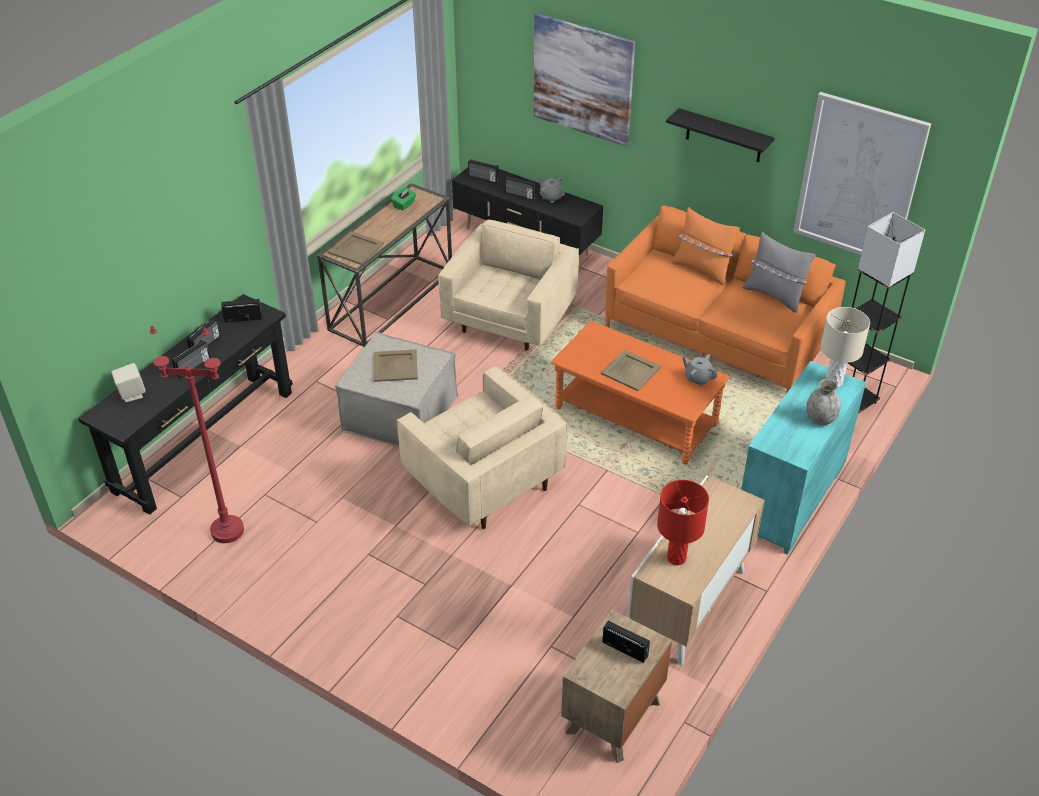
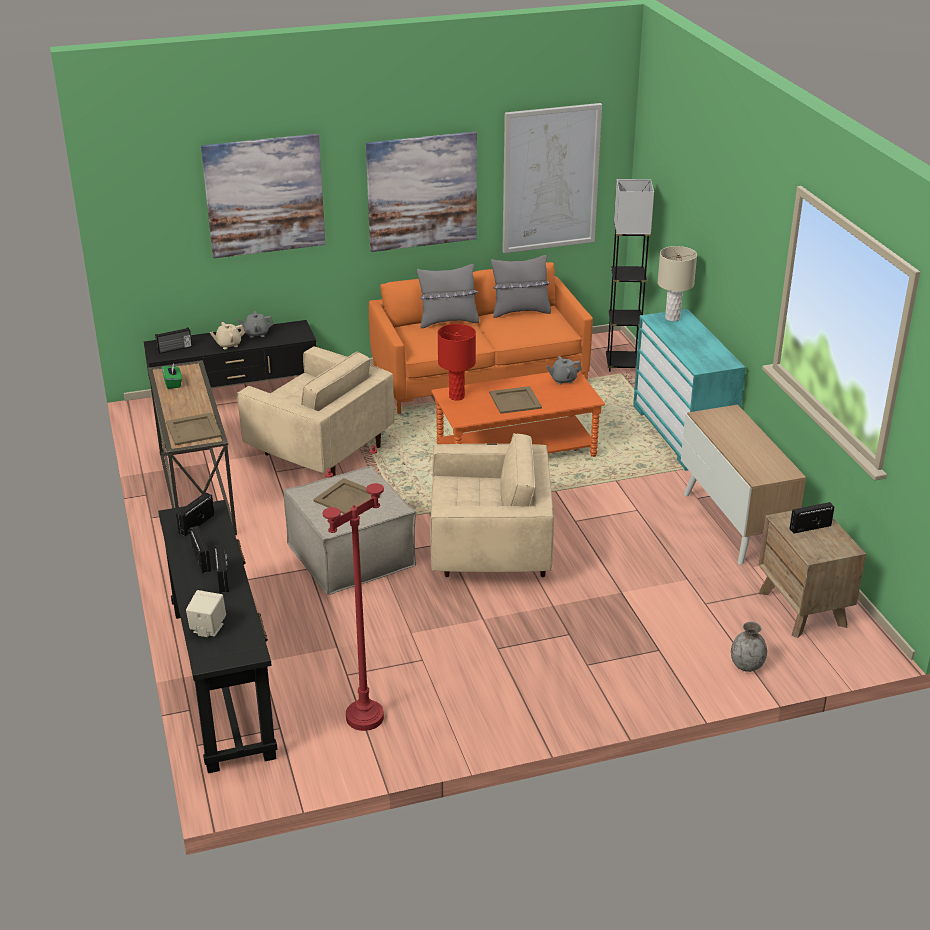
camera: 50 degrees left, 10 degrees down
(510, 320) = (320, 450): beige armchair -> beige armchair turned 150 degrees clockwise
(519, 195) = (228, 344): radio -> beige teapot
(676, 557) = (753, 461): red table lamp -> red table lamp (456, 396)
(702, 269) = (448, 321): orange pillow -> grey pillow
(724, 136) = (422, 191): black shelf -> picture
(820, 419) = (702, 339): grey vase -> grey vase (747, 665)

